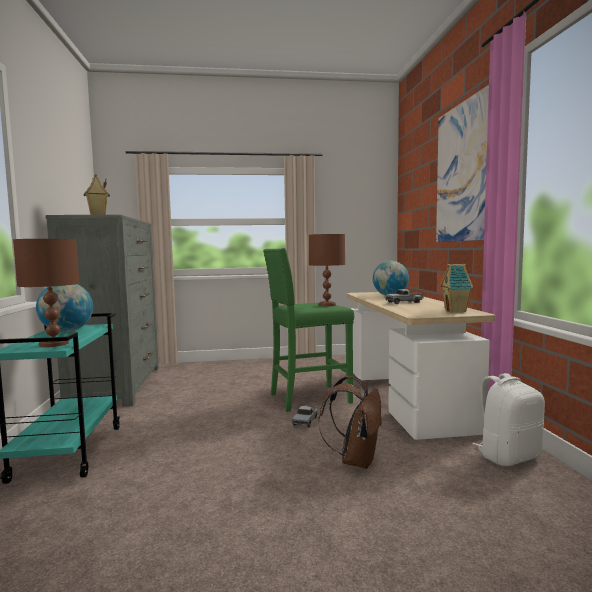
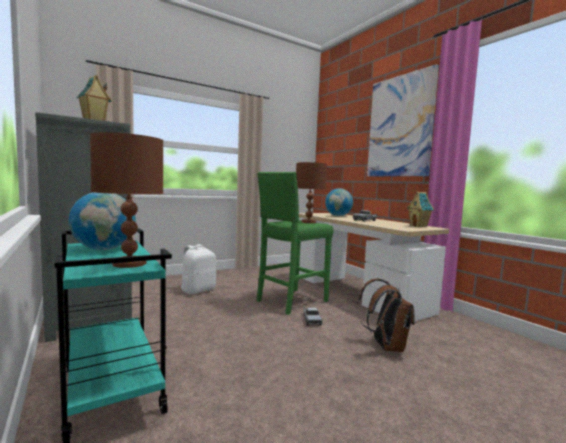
camera: 25 degrees left, 0 degrees up
(508, 456) = (467, 327): white backpack -> white backpack (198, 290)

